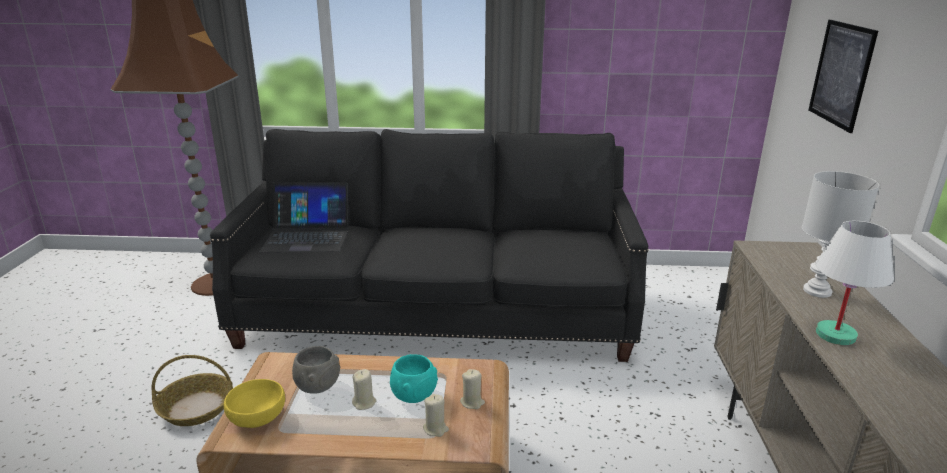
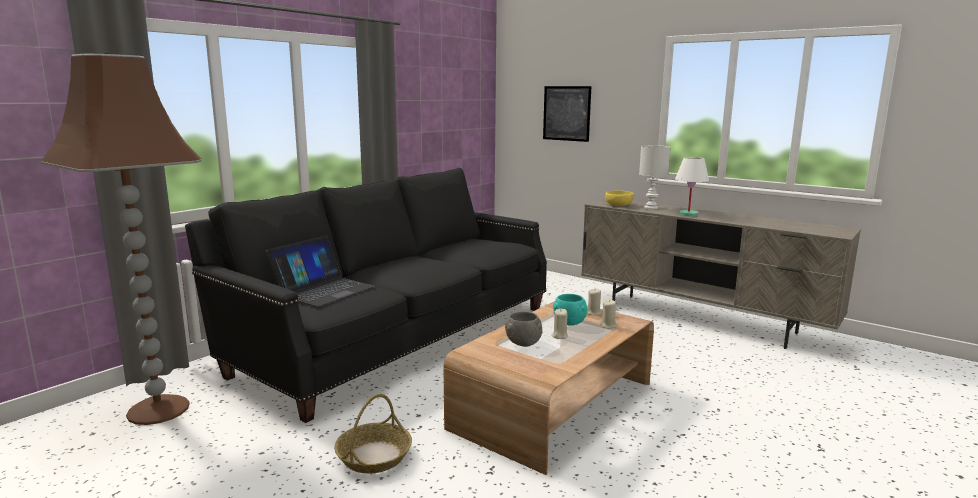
camera: 55 degrees left, 10 degrees down
(258, 417) = (535, 366): yellow bowl -> yellow bowl (619, 205)

